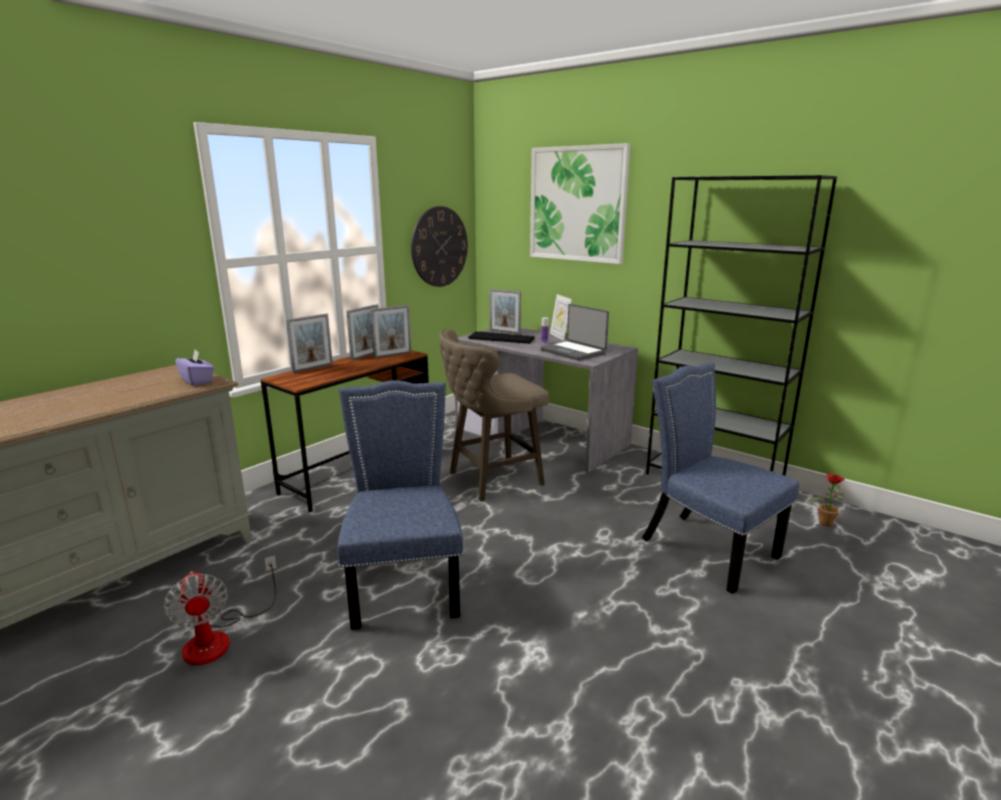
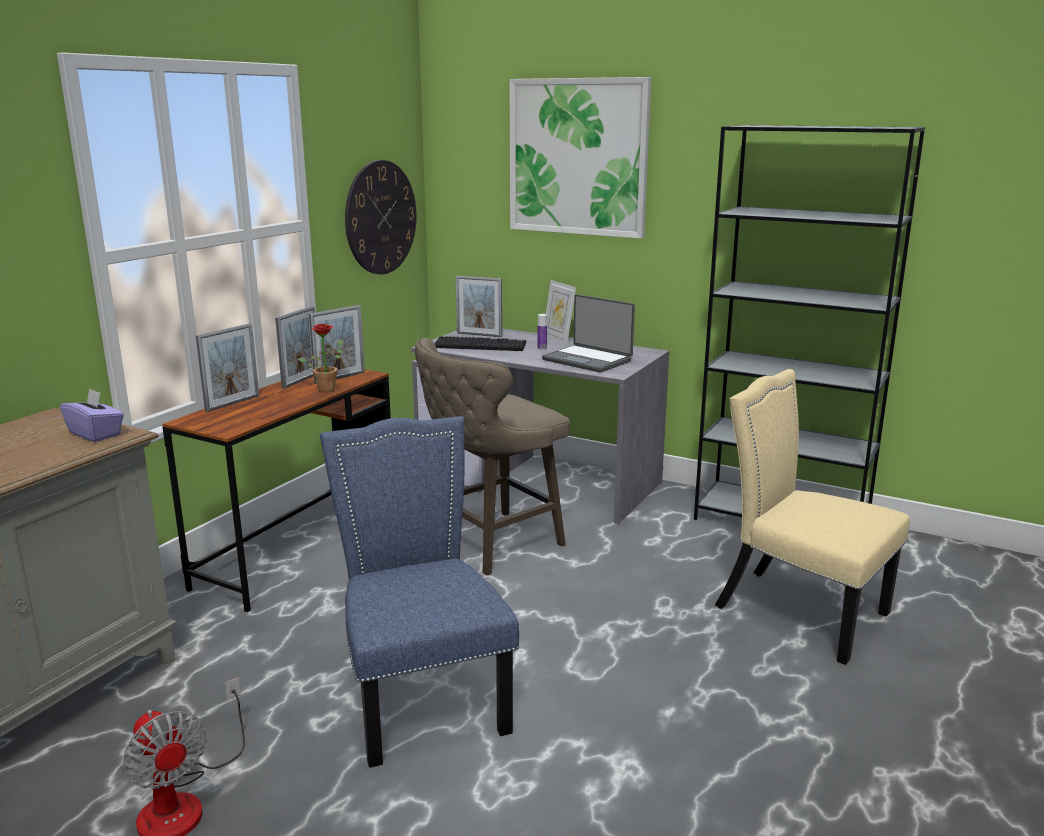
camera: 10 degrees left, 0 degrees up
(710, 551) = (803, 613): blue chair -> beige chair
(825, 521) = (929, 563): potted plant -> potted plant (328, 389)

